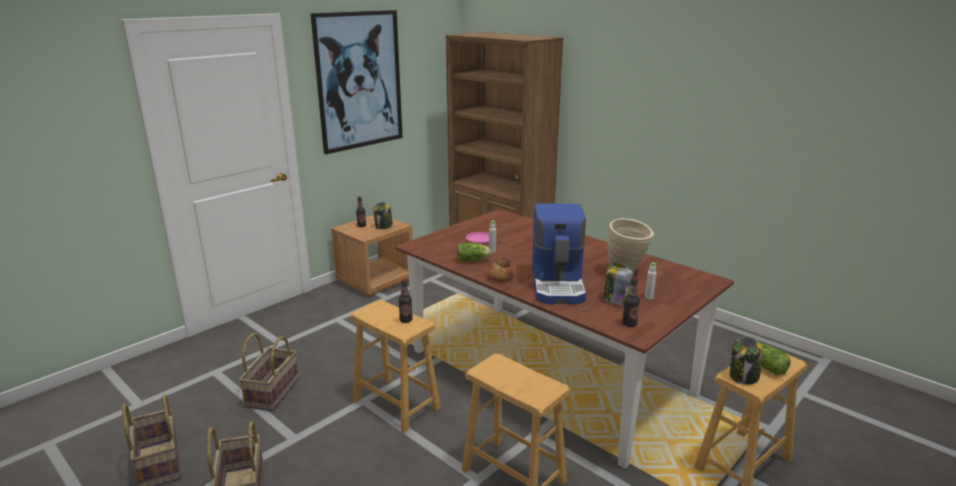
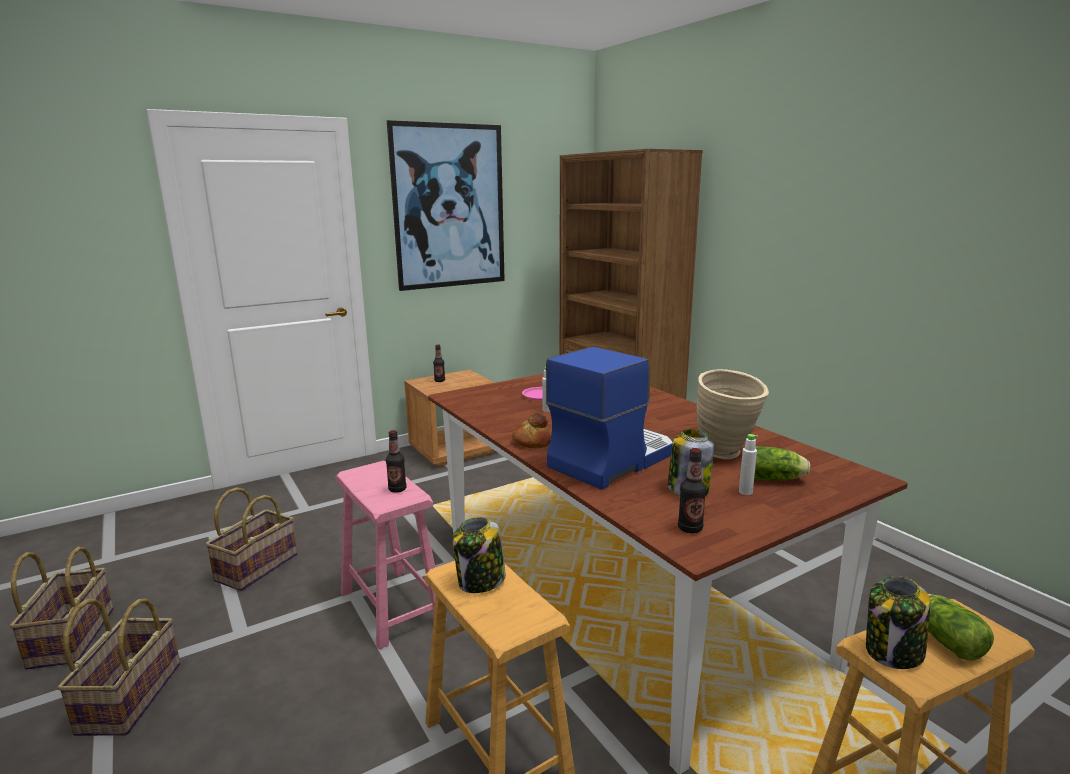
camera: 15 degrees right, 5 degrees down
(383, 226) = (464, 383): jar -> jar (480, 581)
(396, 404) = (391, 607): brown stool -> pink stool
(474, 260) = (513, 419): lettuce -> lettuce (776, 479)
(558, 284) = (611, 459): coffee machine -> coffee machine turned 150 degrees counterclockwise

